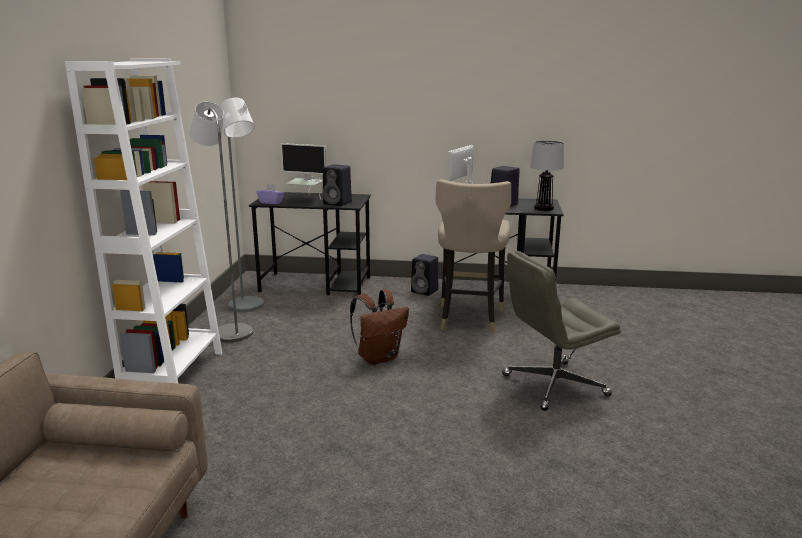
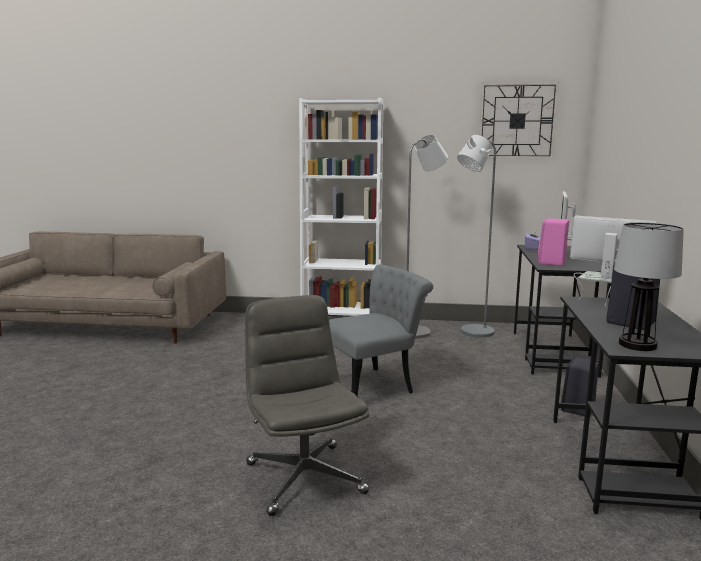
camera: 90 degrees right, 5 degrees down
(203, 78) = (517, 121): none -> wall clock
(338, 203) = (552, 263): black speaker -> pink speaker
(379, 357) = (373, 385): brown backpack -> grey chair
(469, 318) = (496, 435): beige stool -> none

